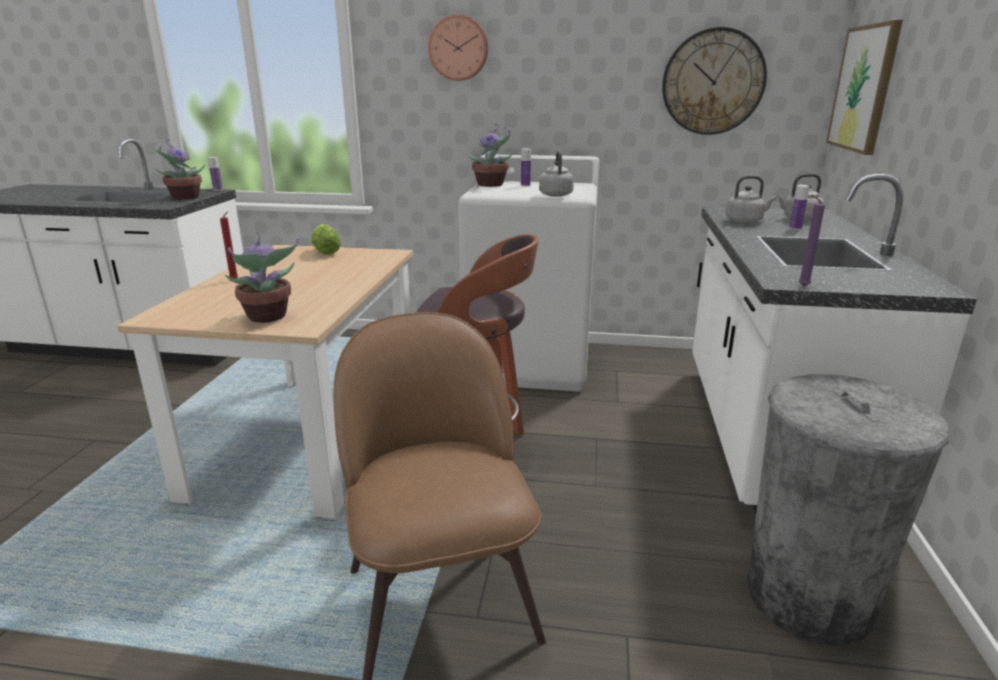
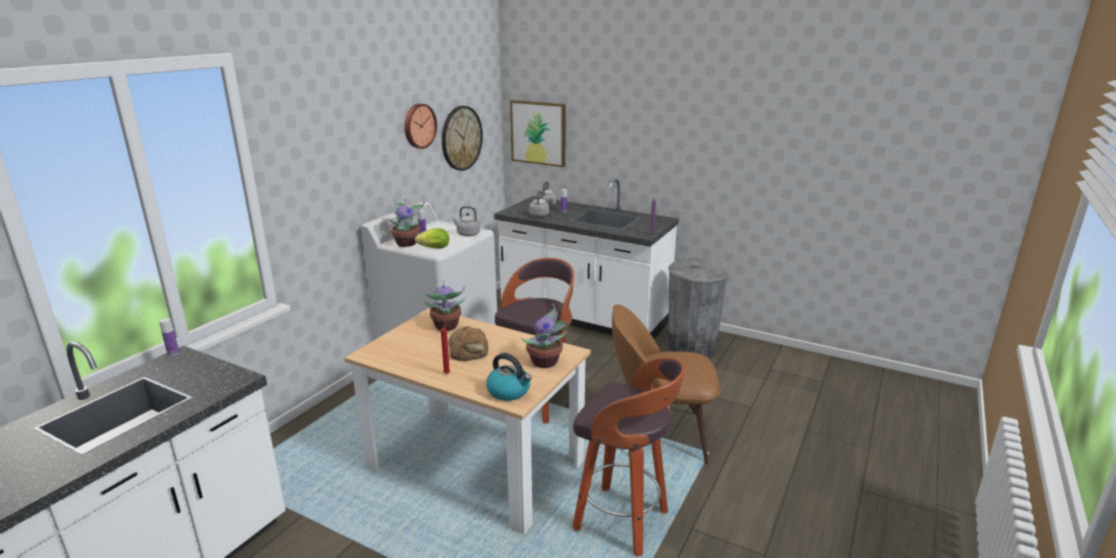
camera: 70 degrees left, 0 degrees up
(183, 197) = (197, 371): potted plant -> potted plant (446, 327)
(183, 310) = (509, 391): none -> kettle
(189, 591) = (623, 521): none -> stool
(299, 279) = (469, 350): none -> bread
(325, 252) = (399, 337): lettuce -> lettuce (432, 248)
(458, 48) = (333, 146): wall clock -> wall clock (419, 126)

